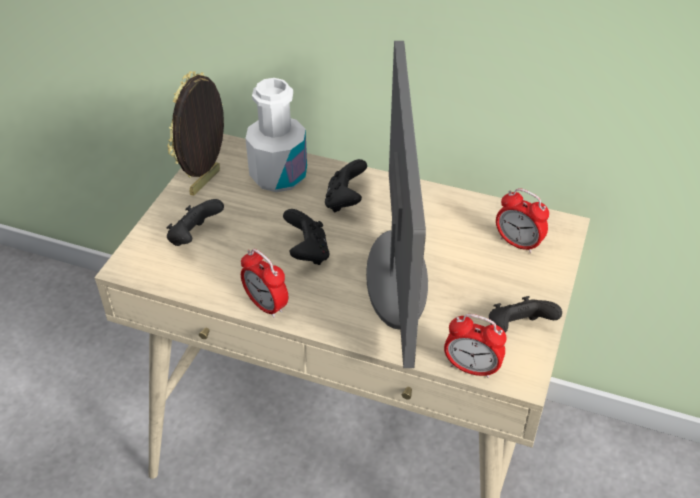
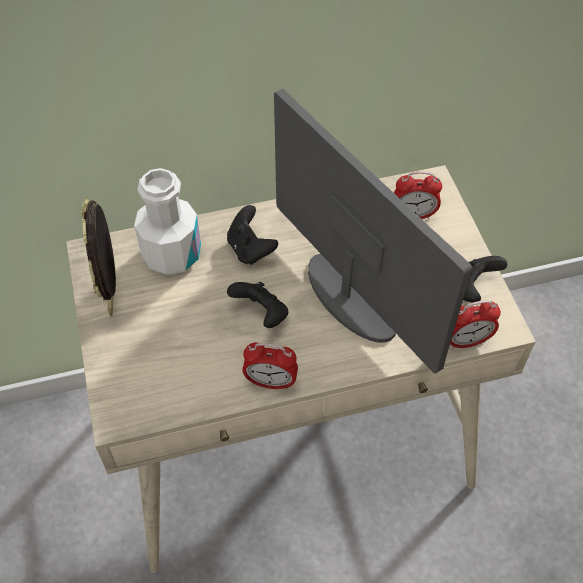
camera: 35 degrees left, 10 degrees up
(194, 237) = (152, 355): black game controller -> none

